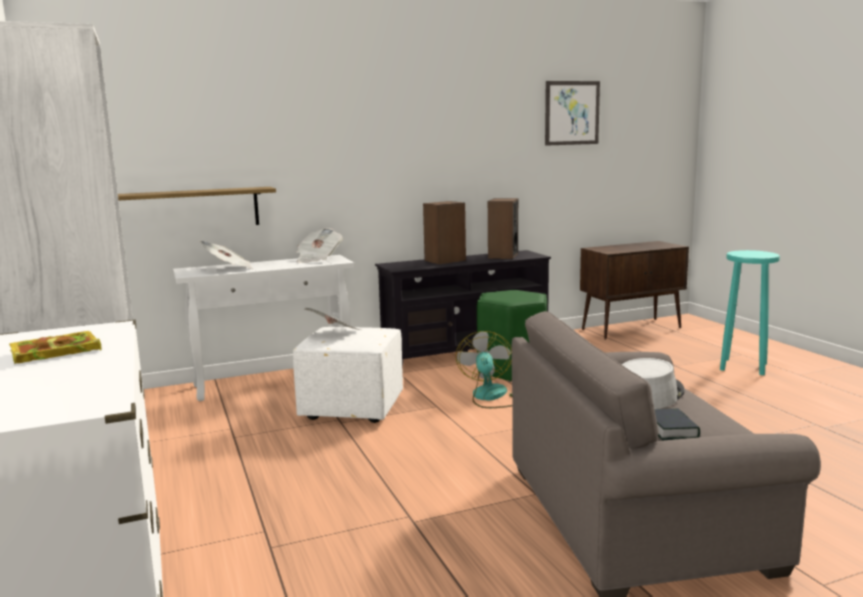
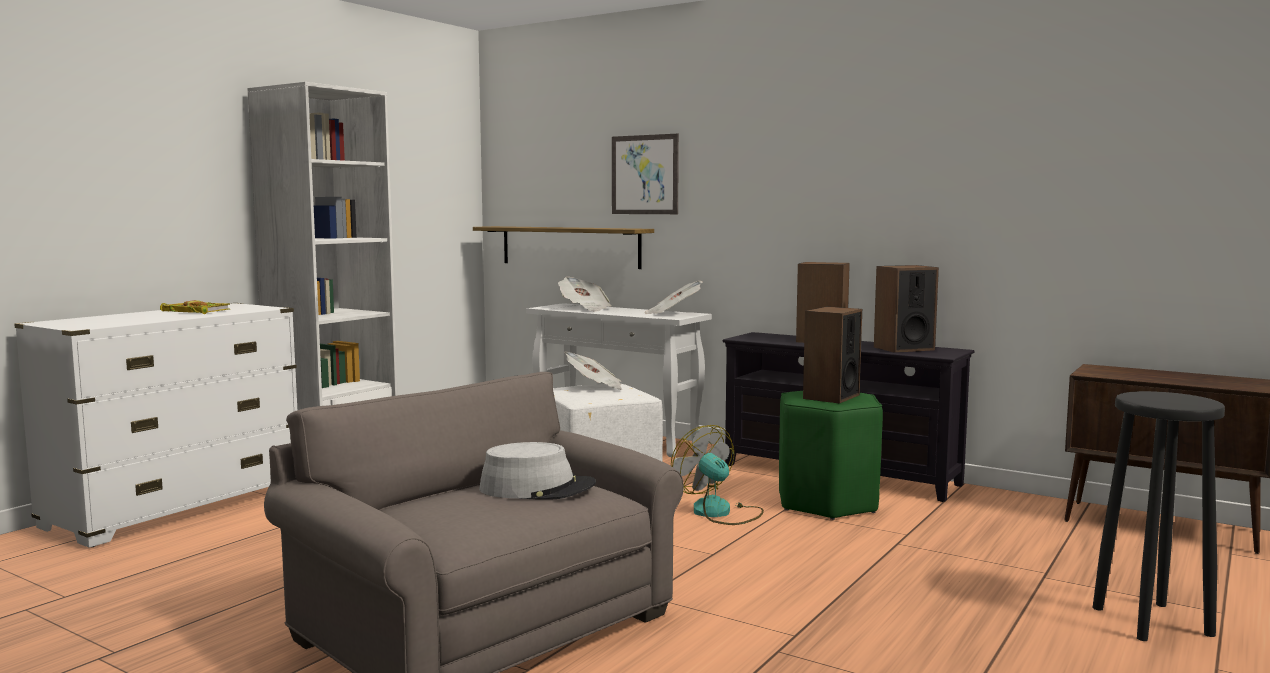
camera: 55 degrees right, 5 degrees down
(491, 397) = (719, 512): fan -> fan turned 90 degrees counterclockwise
(514, 295) = (831, 397): none -> speaker
(572, 113) = (1076, 139): picture -> picture (644, 174)
(671, 430) = (427, 506): book -> none
(744, 367) = (1152, 622): turquoise stool -> black stool

